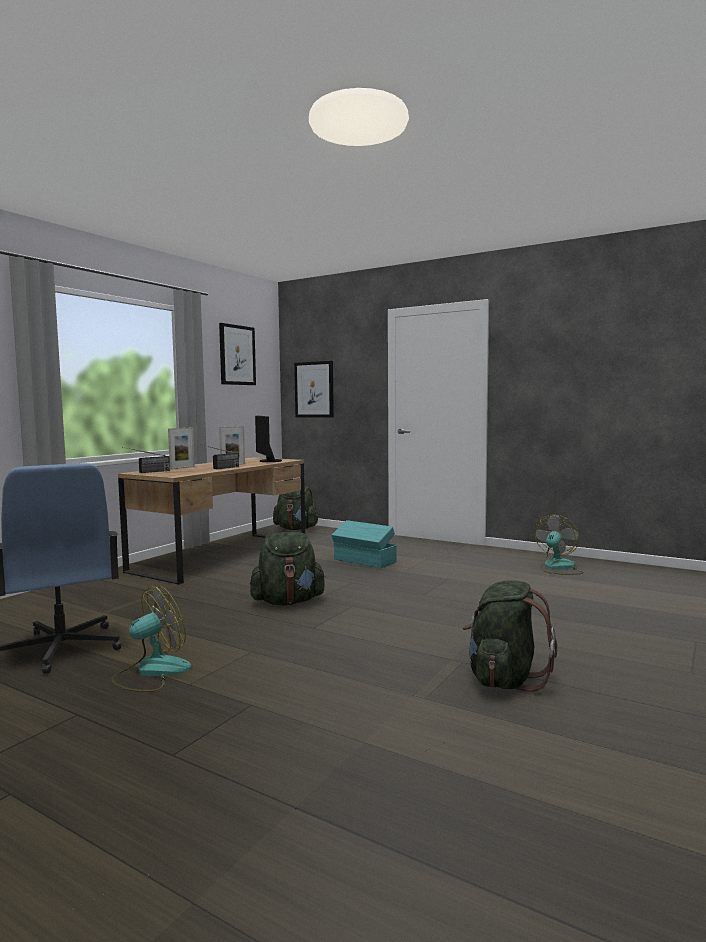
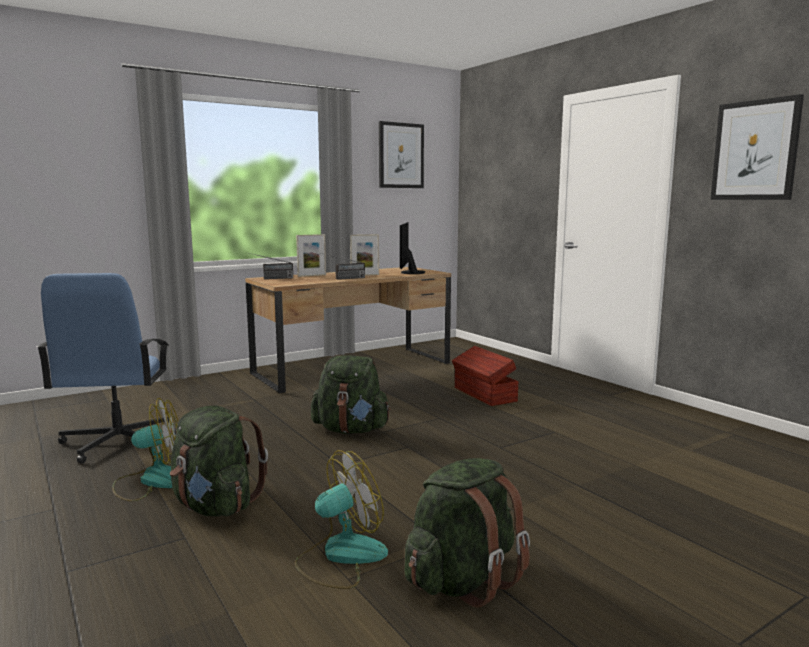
camera: 25 degrees right, 5 degrees up
(296, 529) = (458, 346): green backpack -> green backpack (215, 506)
(314, 389) = (488, 193): picture -> picture (755, 150)
(364, 561) = (484, 394): turquoise storage box -> brown storage box
(557, 568) = (718, 441): fan -> fan (341, 556)

